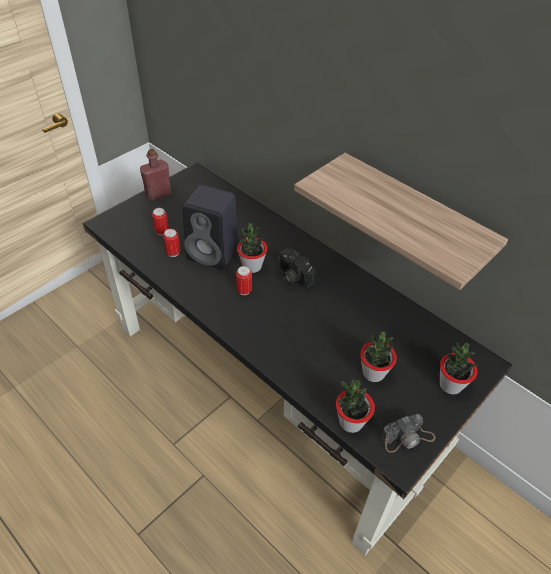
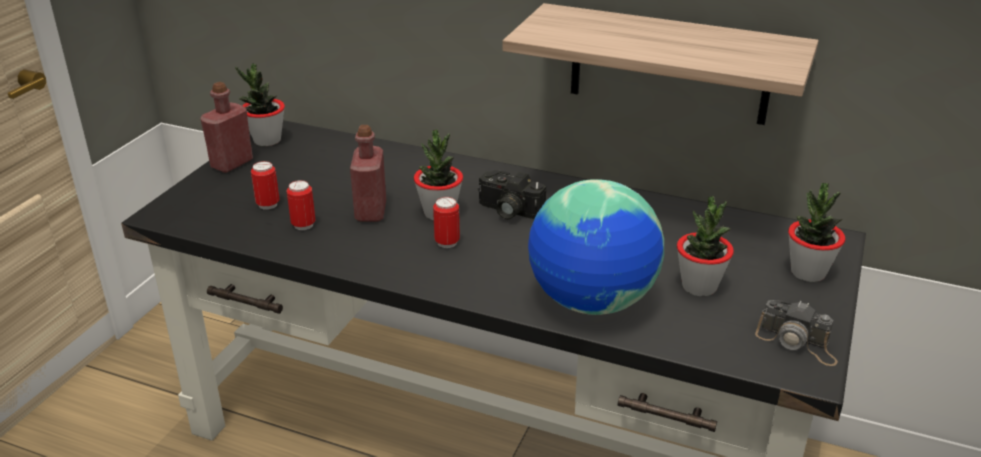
camera: 20 degrees left, 15 degrees down
(214, 253) = (371, 211): black speaker -> red bottle
(301, 363) = (591, 302): none -> globe
(350, 422) = (709, 348): potted plant -> potted plant (267, 140)
(407, 437) = (797, 343): camera -> camera turned 75 degrees clockwise

